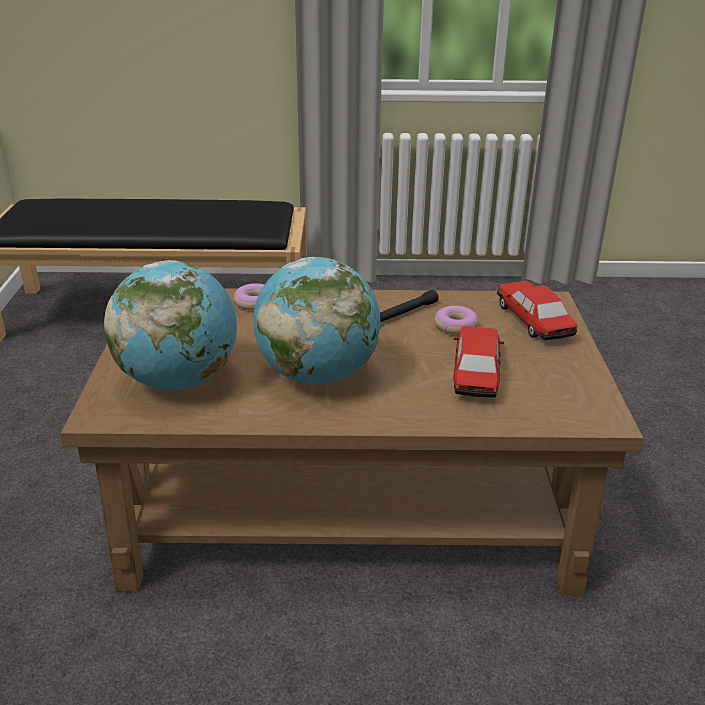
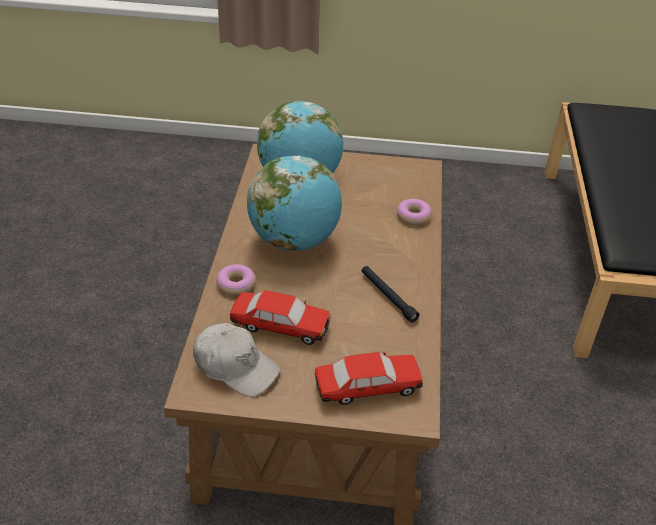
camera: 95 degrees right, 10 degrees up
(455, 326) = (363, 328): donut -> donut (236, 284)
(553, 396) = (235, 366): none -> white cap

